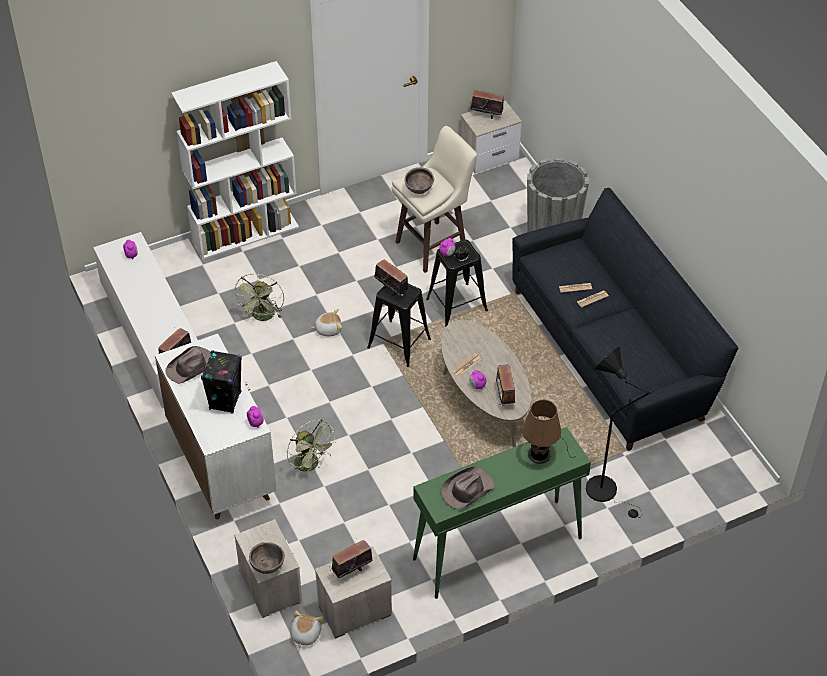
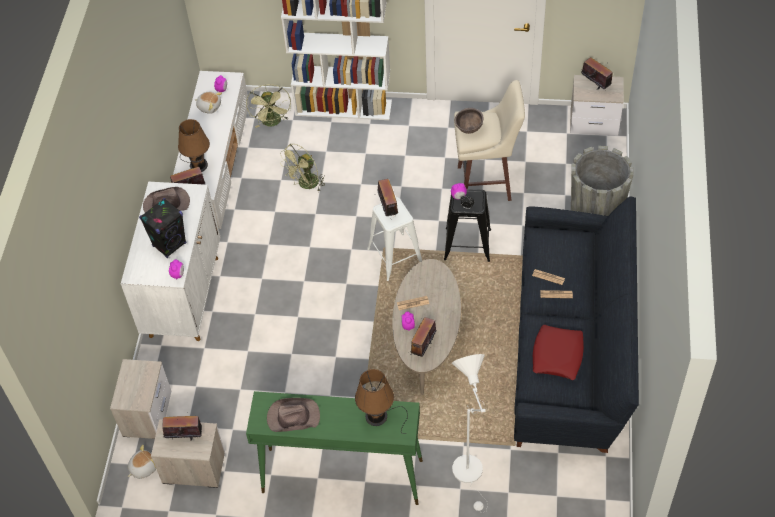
camera: 35 degrees right, 5 degrees up
(163, 332) = (197, 164): none -> brown table lamp
(267, 567) = (126, 399): brown bowl -> none
(311, 465) = (250, 328): green fan -> green fan (272, 123)
(328, 329) = (348, 218): plush toy -> plush toy (209, 106)
(399, 343) = (395, 257): black stool -> white stool
(607, 492) = (470, 474): black floor lamp -> white floor lamp
(632, 347) = (557, 355): none -> red pillow

